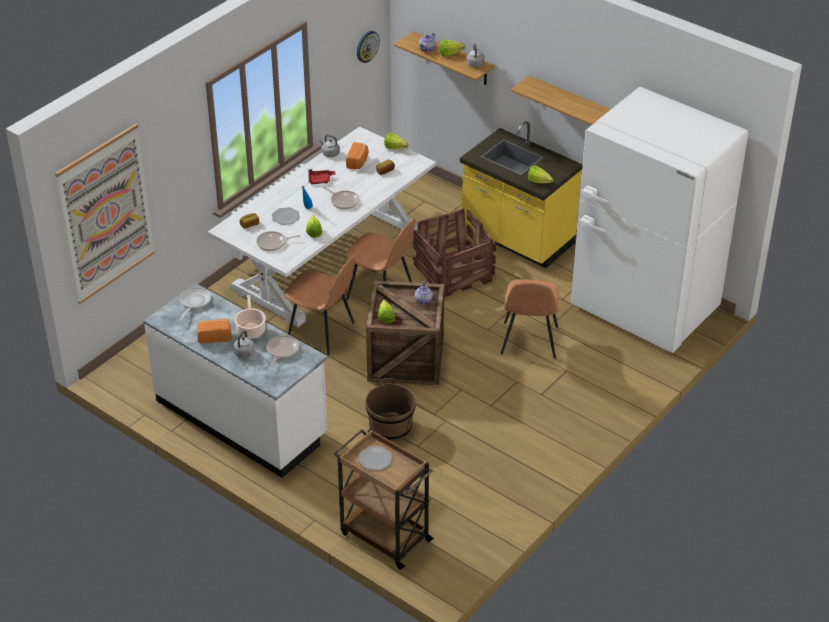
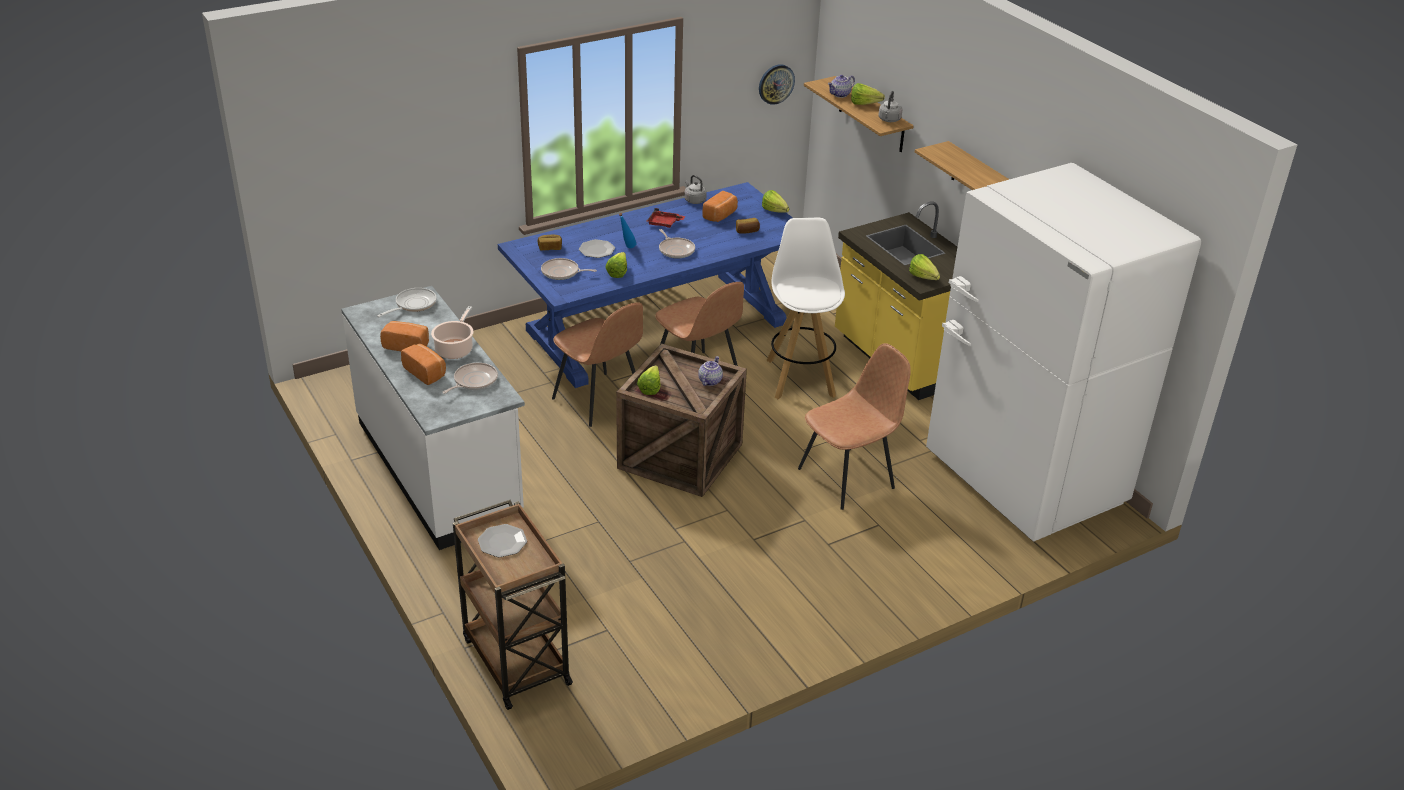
camera: 20 degrees right, 5 degrees down
(106, 214) = (346, 174): picture -> none
(243, 353) = (426, 372): grey kettle -> bread
(327, 259) = (657, 326): white dining table -> blue dining table
(391, 427) = (610, 529): brown bucket -> none
(454, 272) = (800, 377): crate -> white stool
(529, 341) = (848, 478): brown chair -> brown chair turned 150 degrees counterclockwise

